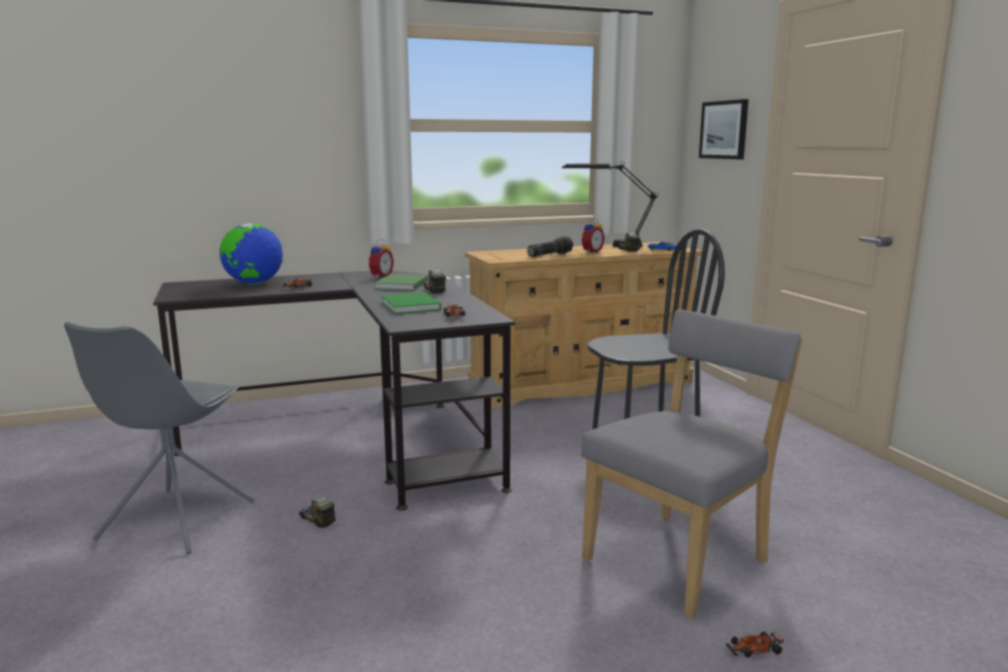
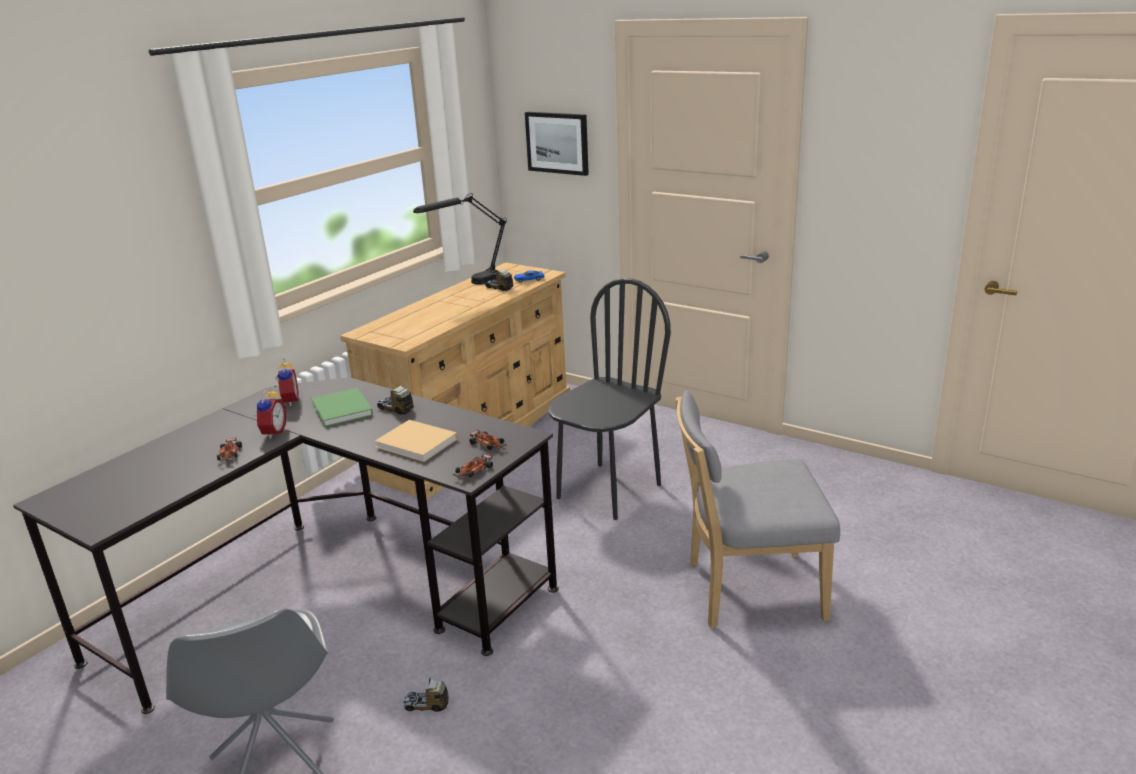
camera: 35 degrees left, 10 degrees up
(254, 283) = (155, 464): globe -> none
(411, 306) = (418, 444): green book -> beige book
(549, 255) = (439, 318): flashlight -> none
(591, 252) = (470, 301): alarm clock -> alarm clock (272, 433)
(681, 558) = (747, 590): grey chair -> grey chair turned 105 degrees counterclockwise
(753, 650) = (858, 641): toy car -> toy car (473, 471)

